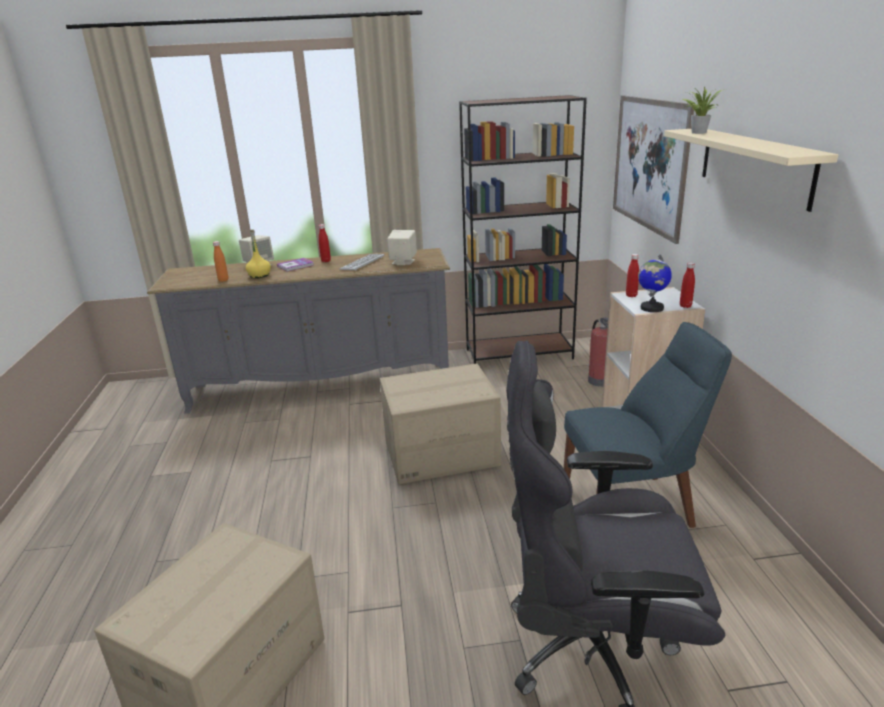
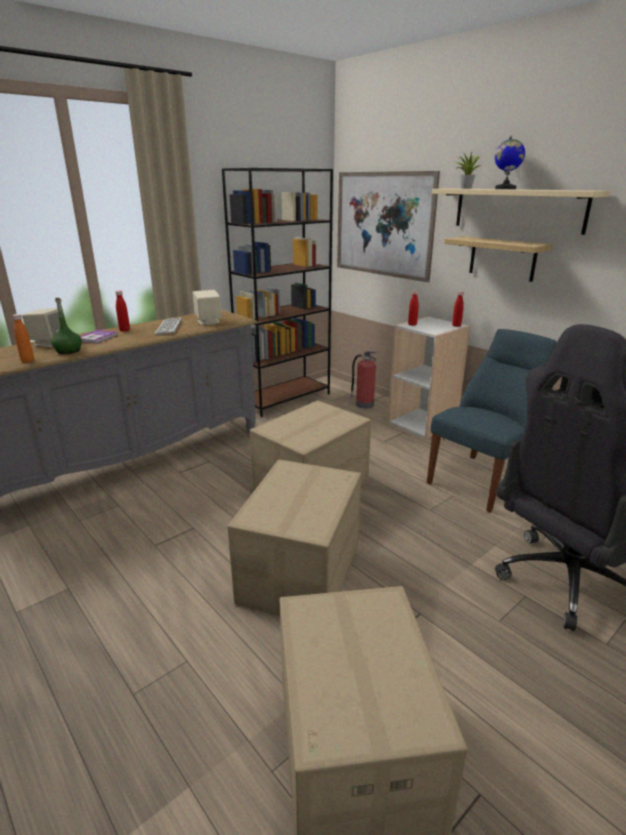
camera: 35 degrees left, 0 degrees up
(259, 275) = (68, 351): yellow bottle -> green bottle
(347, 527) = (301, 573): none -> cardboard box
(651, 308) = (439, 330): globe -> globe (505, 189)
(737, 228) = (502, 258): none -> shelf

